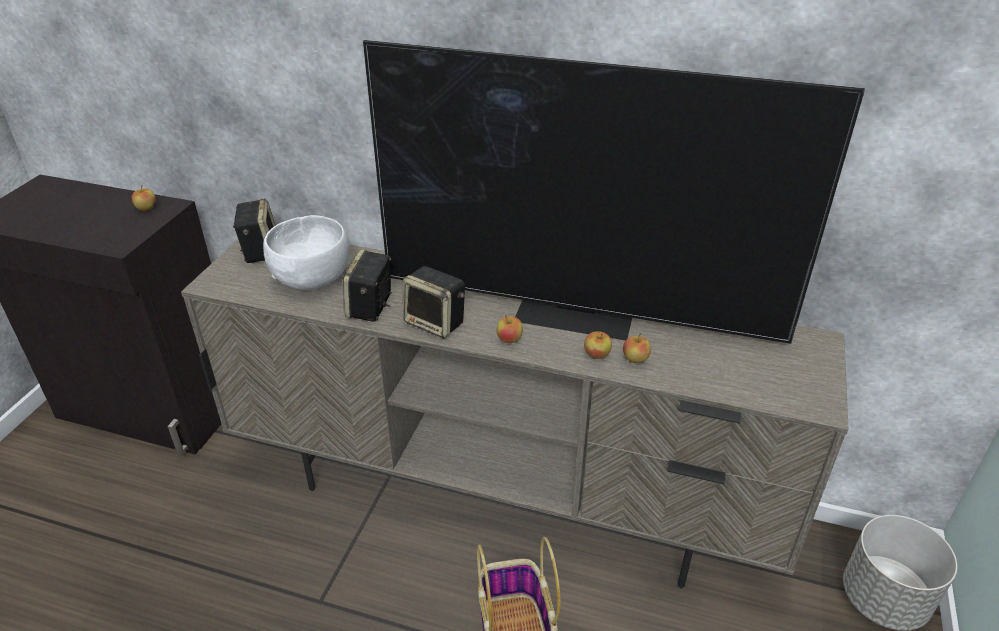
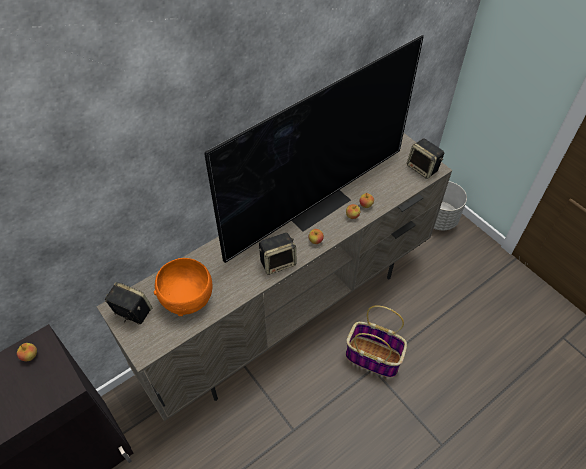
camera: 55 degrees left, 15 degrees up
(313, 277) = (187, 297): white bowl -> orange bowl
(370, 308) = (240, 283): speaker -> speaker (423, 168)

